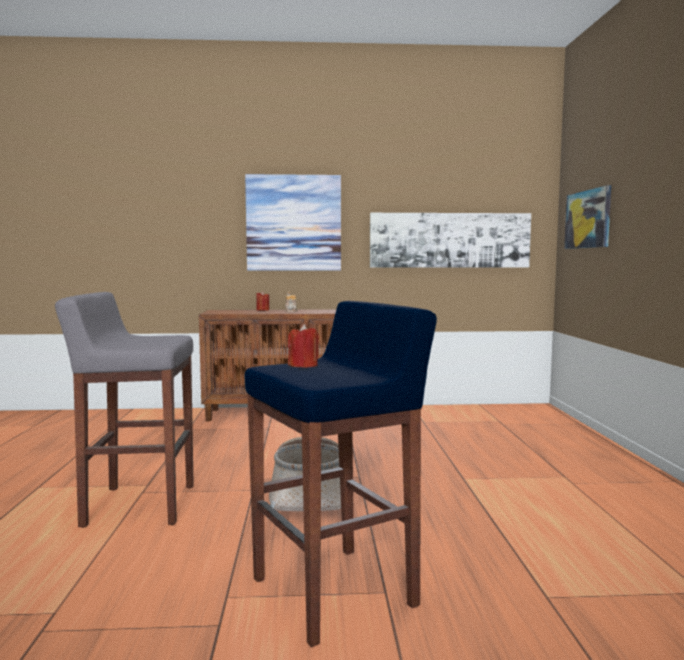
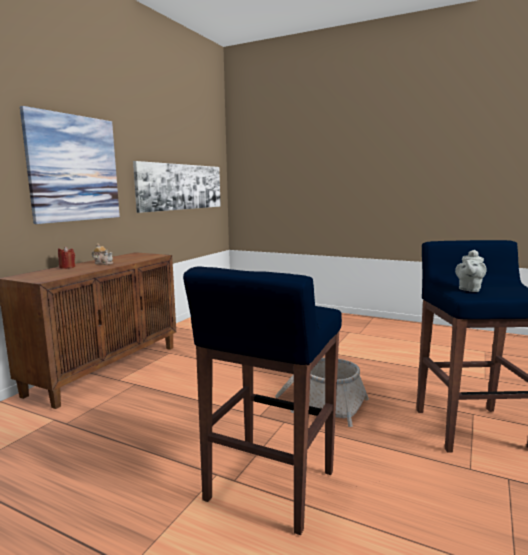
camera: 60 degrees left, 5 degrees up
(138, 505) = (269, 487): grey stool -> blue stool
(303, 365) = (469, 289): red candle -> grey teapot
(588, 219) = (269, 174): picture -> none

